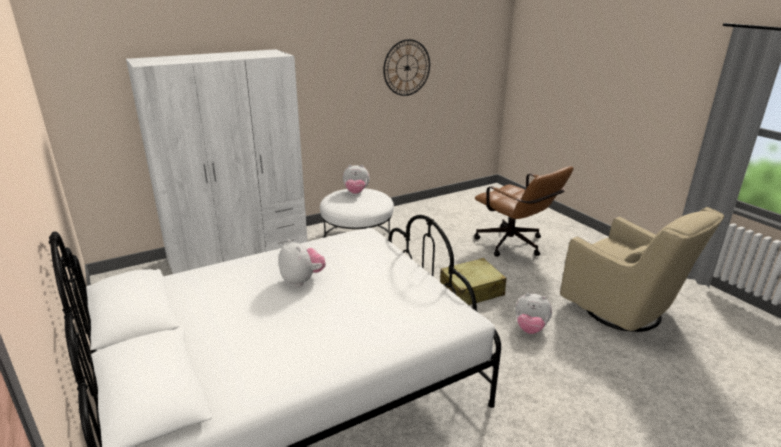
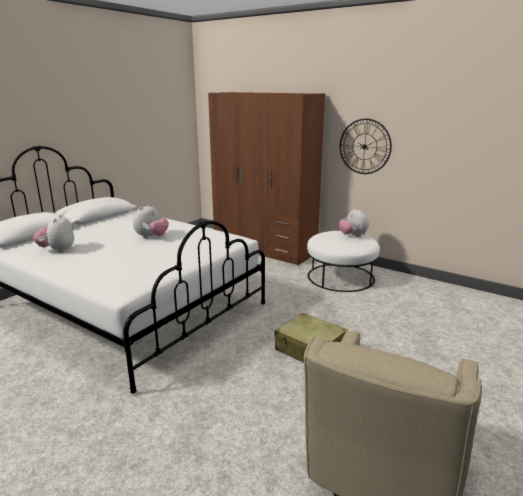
camera: 65 degrees right, 5 degrees down
(239, 254) = (264, 248): white wardrobe -> brown wardrobe
(407, 68) = (462, 127): wall clock -> wall clock (364, 146)
(514, 246) = (444, 361): brown office chair -> none
(530, 328) = (271, 399): plush toy -> plush toy (57, 250)

